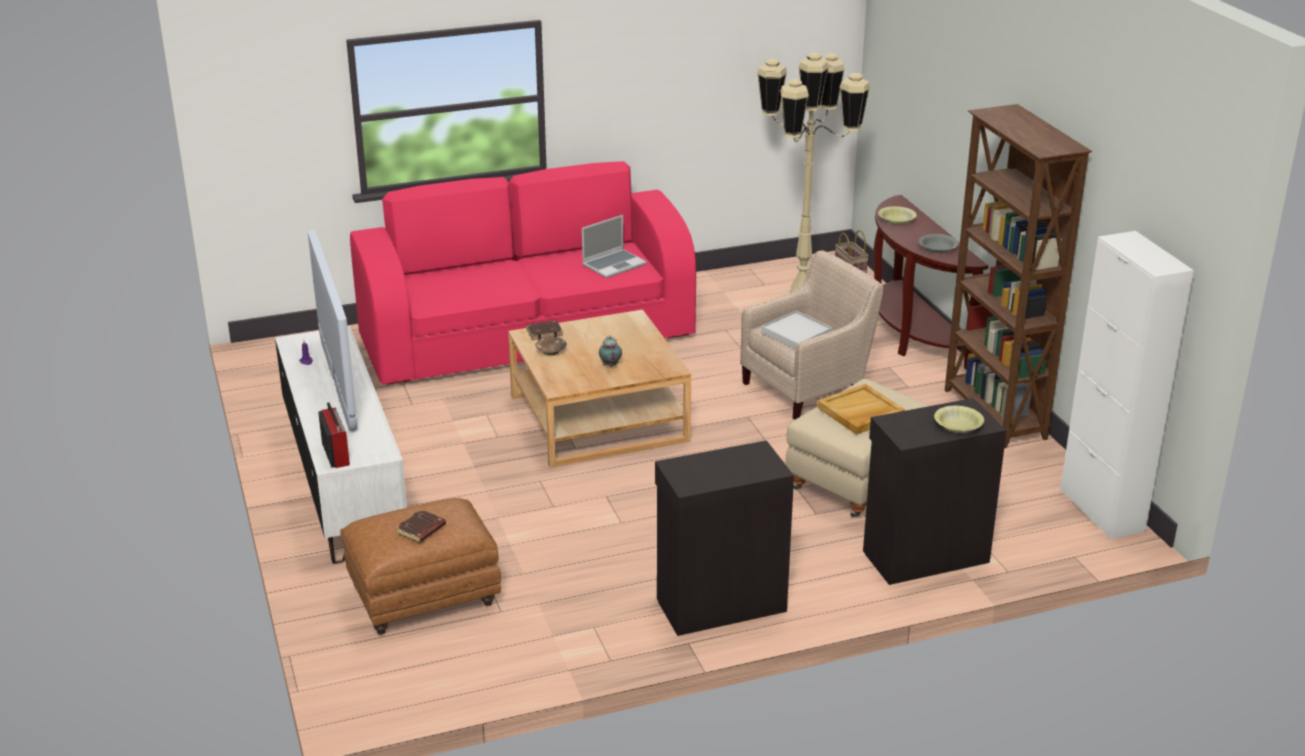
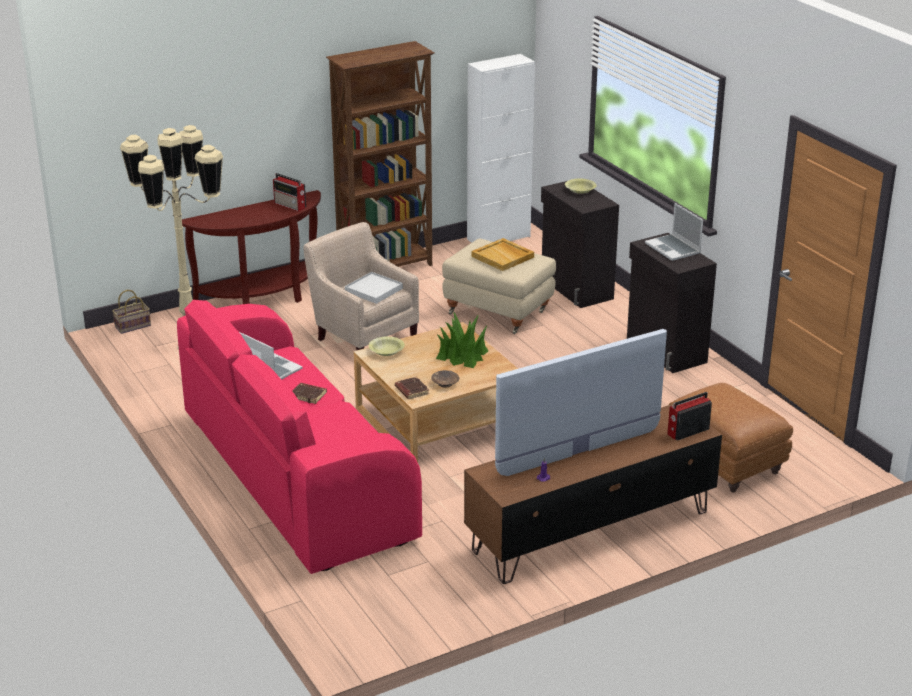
camera: 100 degrees left, 0 degrees up
(344, 483) = (590, 531): white tv stand -> brown tv stand
(421, 530) = (738, 400): brown book -> brown book (308, 395)
(610, 365) = (462, 355): teapot -> potted plant
(735, 470) = (673, 249): none -> laptop
(896, 220) = (235, 220): yellow bowl -> yellow bowl (386, 351)
(937, 249) = (290, 205): grey bowl -> radio

